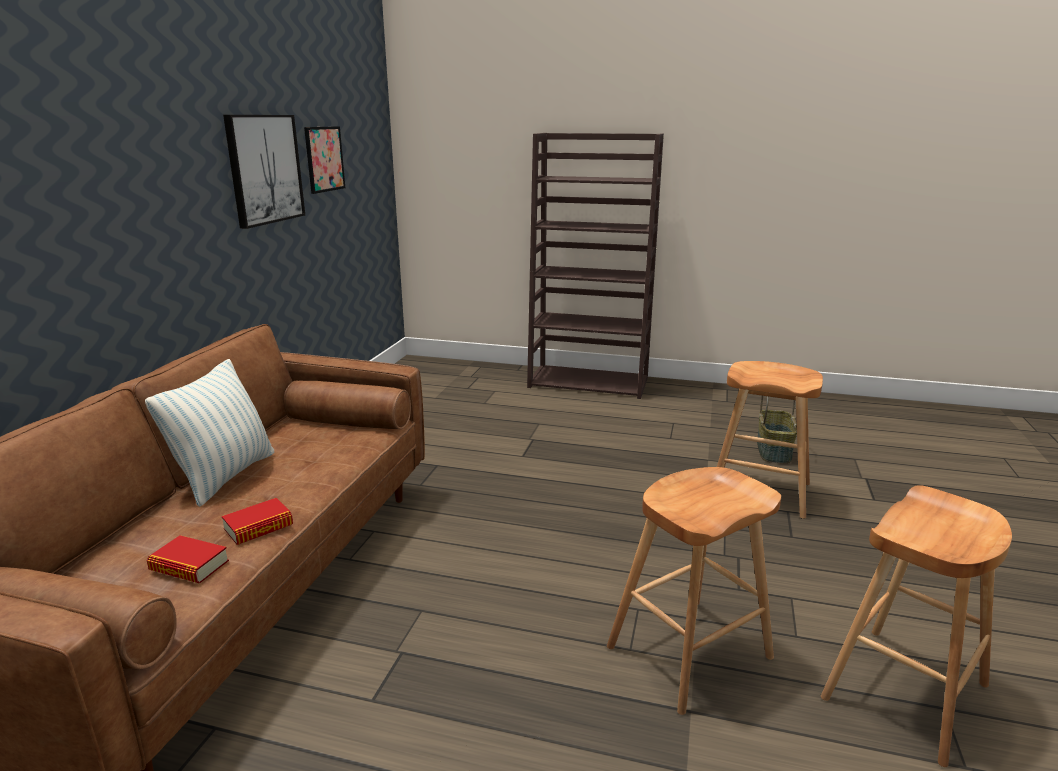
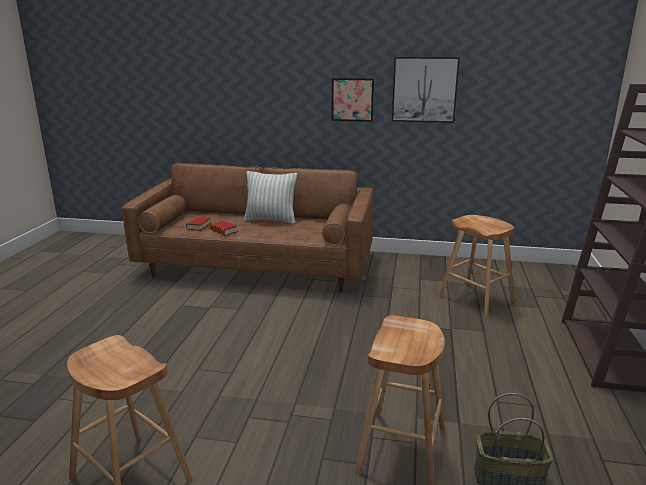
camera: 85 degrees right, 0 degrees up
(324, 159) = (497, 88): picture -> picture (352, 99)
(689, 653) = (189, 389): brown stool -> brown stool (475, 300)

